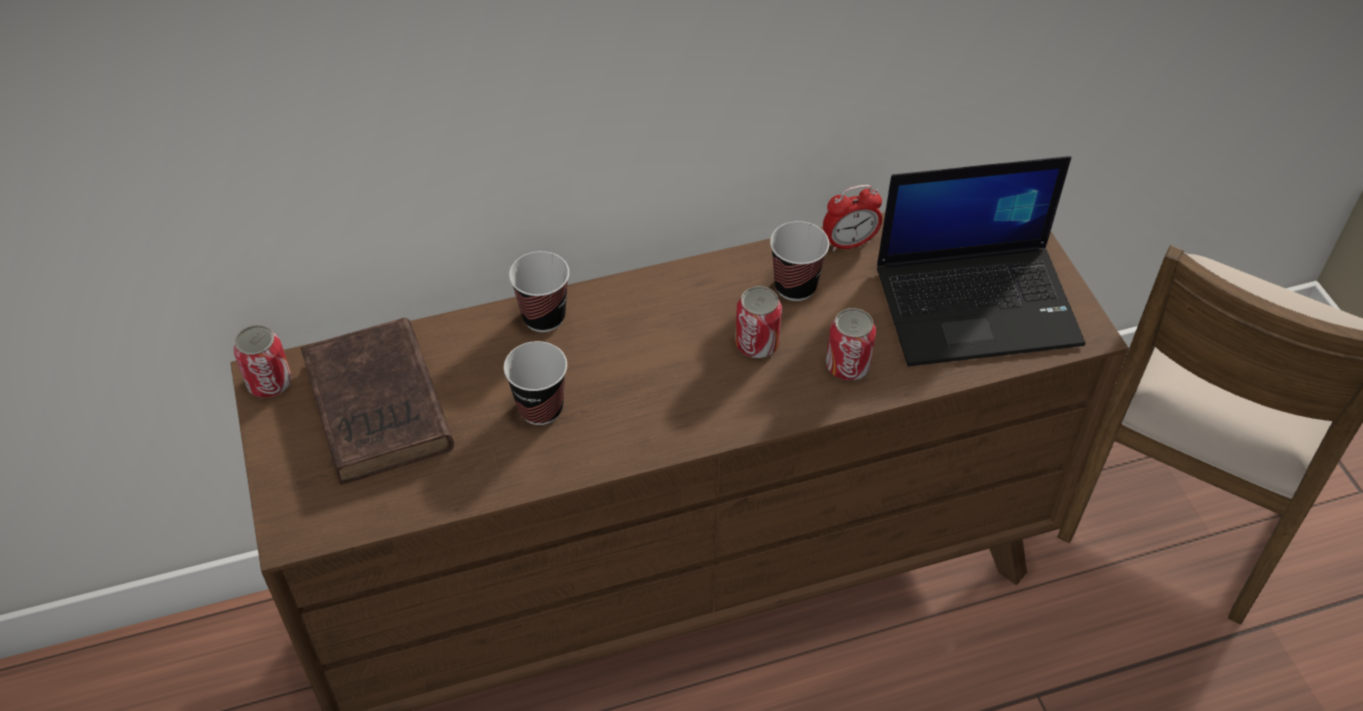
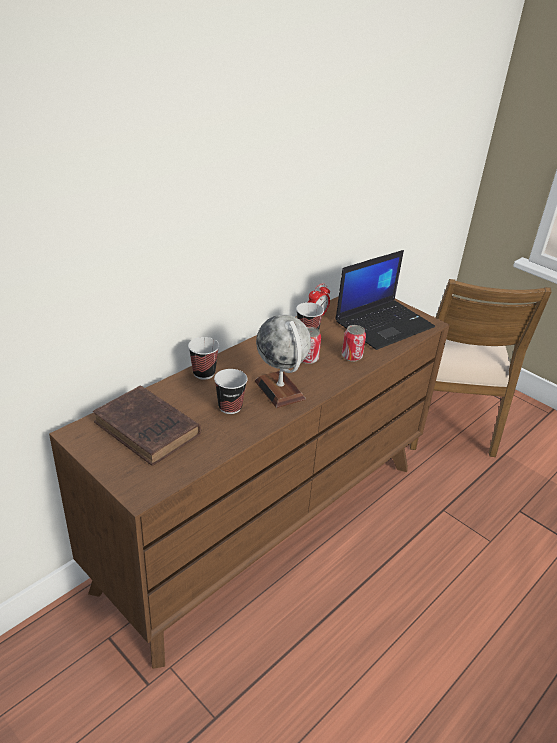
camera: 30 degrees left, 15 degrees down
(270, 383) = (79, 435): can -> none
(653, 400) = (280, 390): none -> globe

